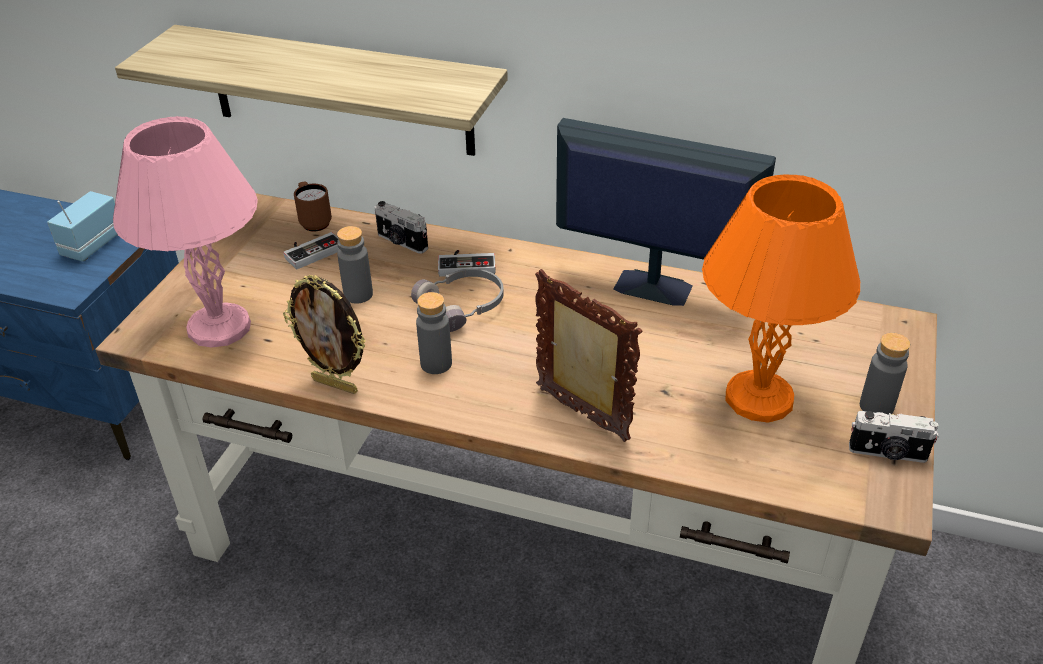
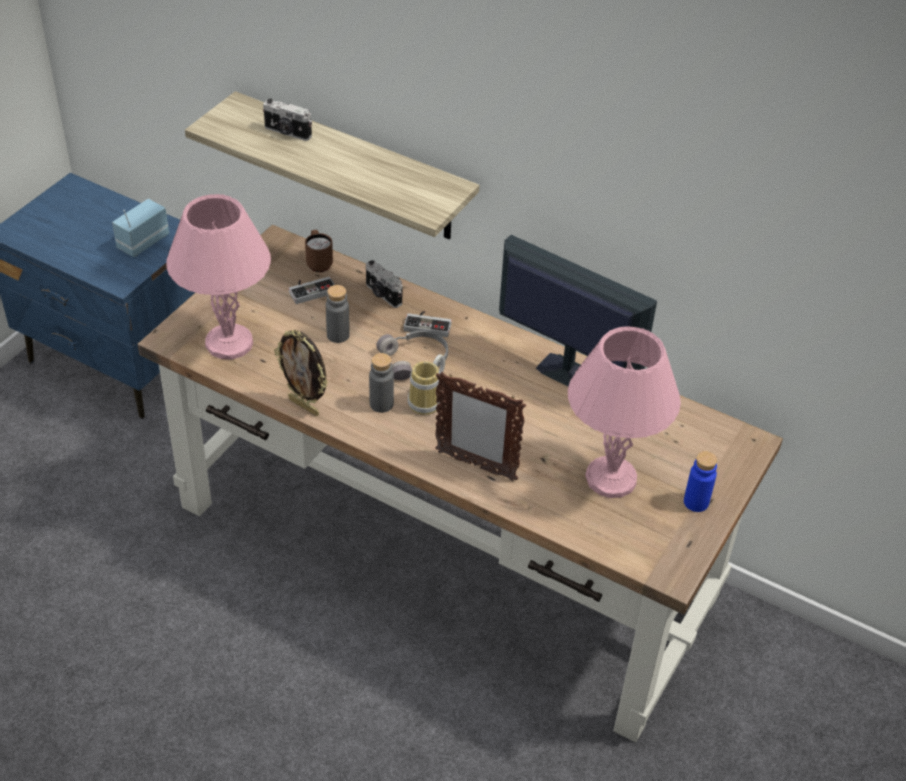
camera: 10 degrees right, 5 degrees up
(496, 350) = (429, 401): none -> mug
(582, 415) = (475, 465): picture frame -> picture frame turned 150 degrees clockwise
(756, 399) = (609, 478): orange table lamp -> pink table lamp
(876, 406) = (696, 502): grey bottle -> blue bottle
(888, 453) = (686, 538): camera -> camera (287, 133)

